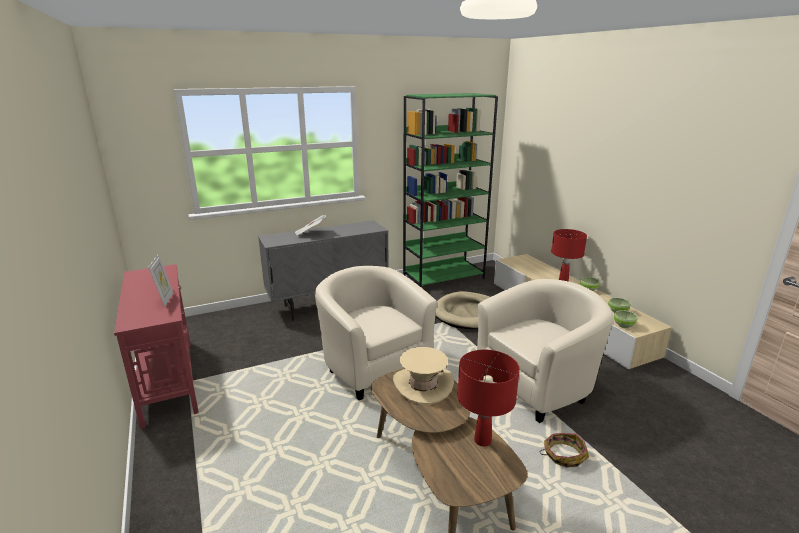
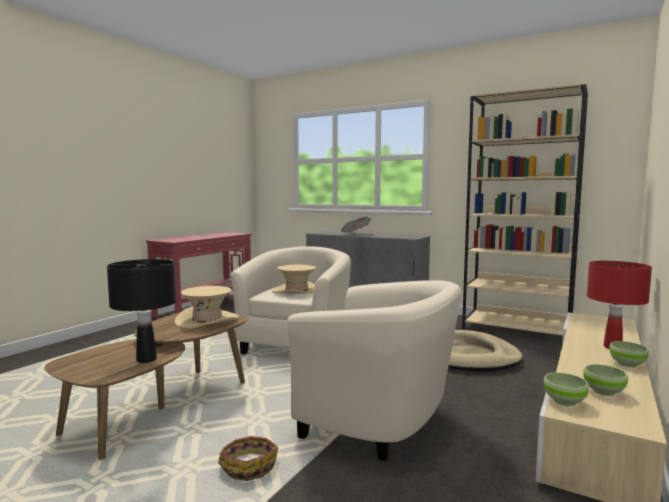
camera: 55 degrees right, 15 degrees down
(165, 299) = (197, 238): picture frame -> none
(377, 319) = (296, 291): none -> beige hat
(444, 277) = (517, 329): green bookcase -> beige bookcase
(483, 440) = (146, 360): red table lamp -> black table lamp

